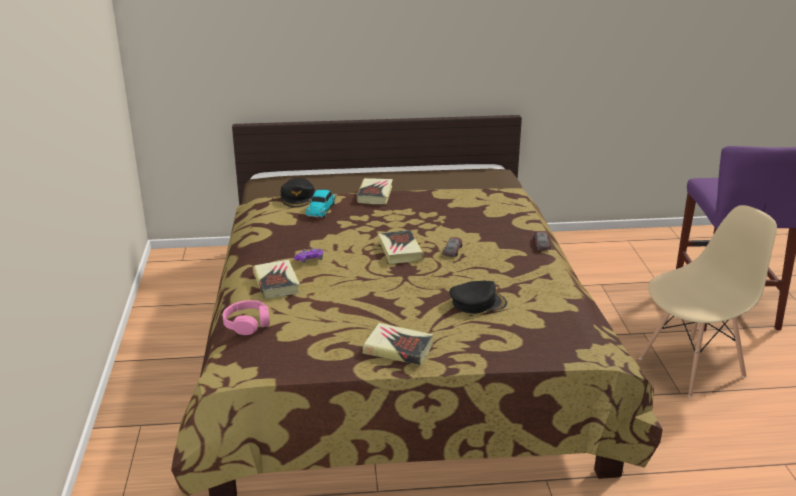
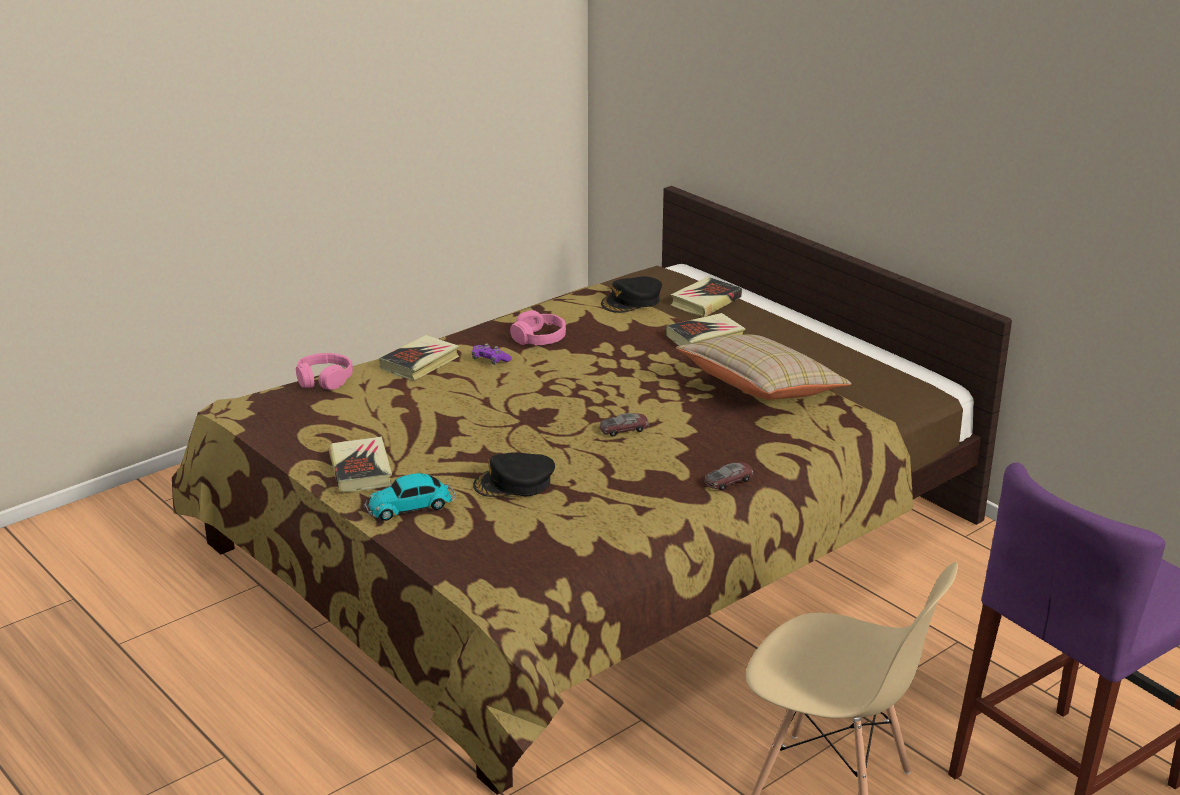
camera: 55 degrees right, 0 degrees up
(302, 236) = (539, 338): none -> pink headphones
(321, 209) = (621, 323): toy car -> toy car (412, 506)
(400, 250) = (580, 399): book -> book (705, 302)
(455, 202) = (761, 390): none -> beige pillow
(477, 302) = (514, 483): black cap -> black cap turned 120 degrees clockwise

